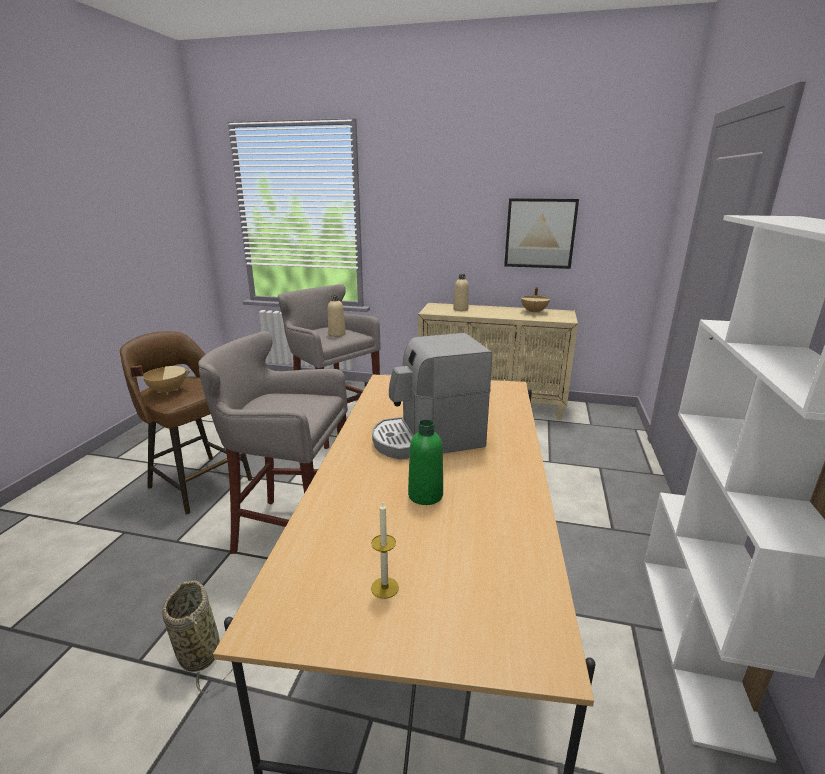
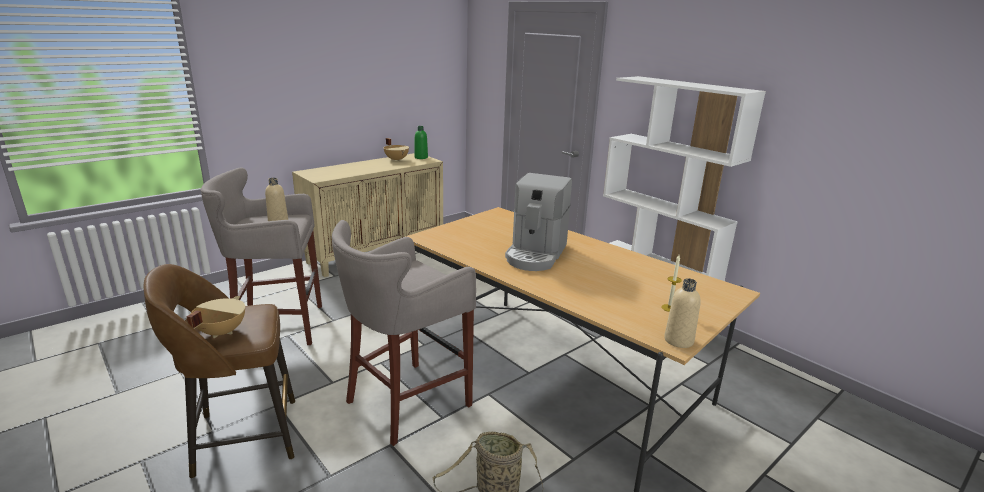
camera: 55 degrees left, 0 degrees up
(425, 495) = (598, 275): green bottle -> green bottle (421, 157)
(460, 309) = (338, 170): beige bottle -> beige bottle (678, 340)
(540, 233) = (382, 90): picture -> none

